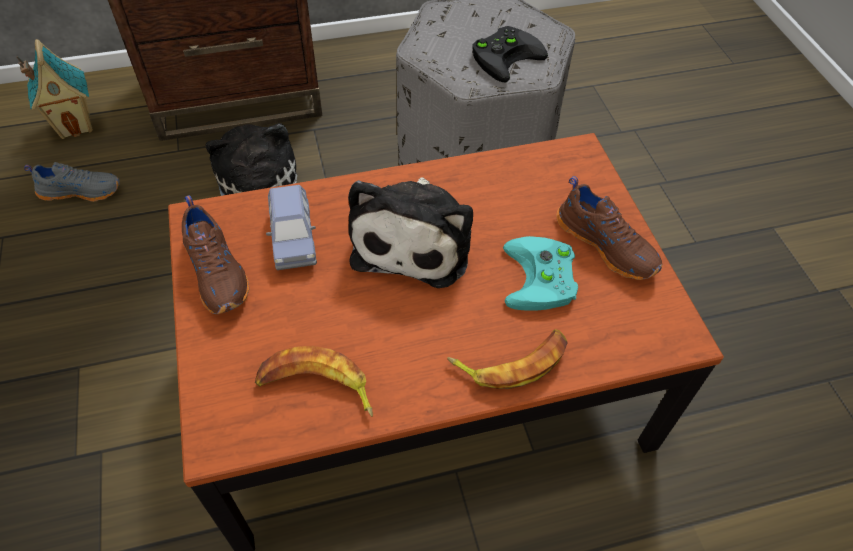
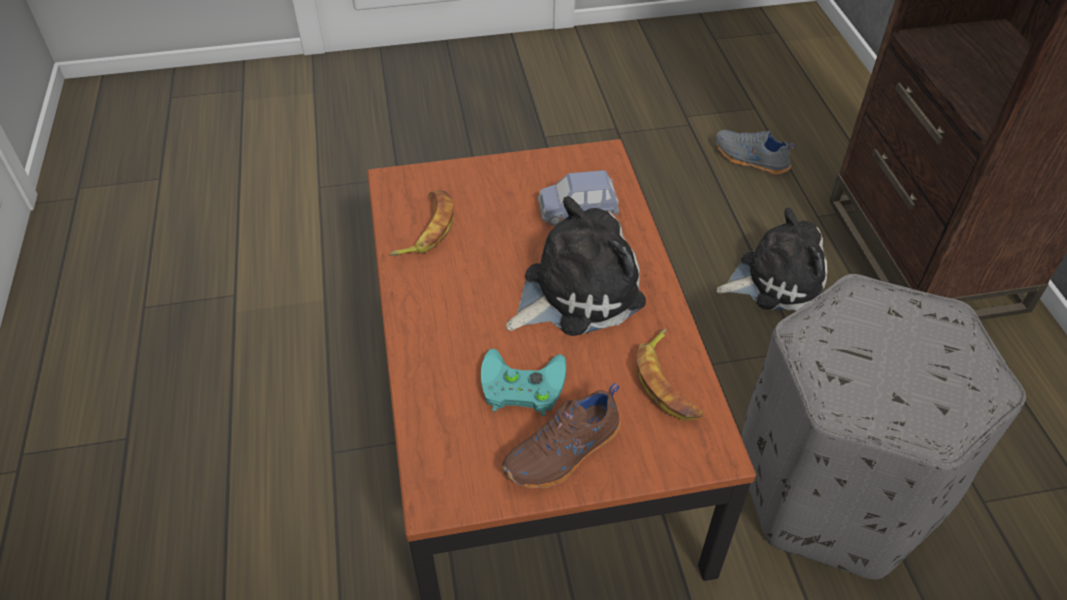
camera: 95 degrees right, 5 degrees down
(76, 125) = (837, 143): toy house -> none
(81, 190) = (750, 159): grey shoe -> grey shoe turned 120 degrees clockwise
(218, 272) = (544, 171): brown shoe -> none
(414, 240) = (575, 292): plush toy -> plush toy turned 135 degrees clockwise
(506, 55) = (863, 372): black game controller -> none
(512, 362) = (428, 352): banana -> banana (668, 382)

